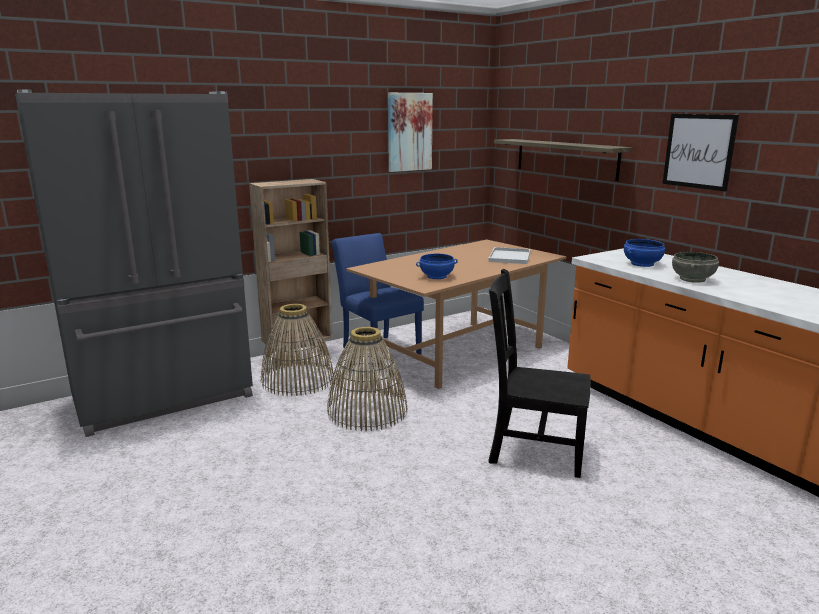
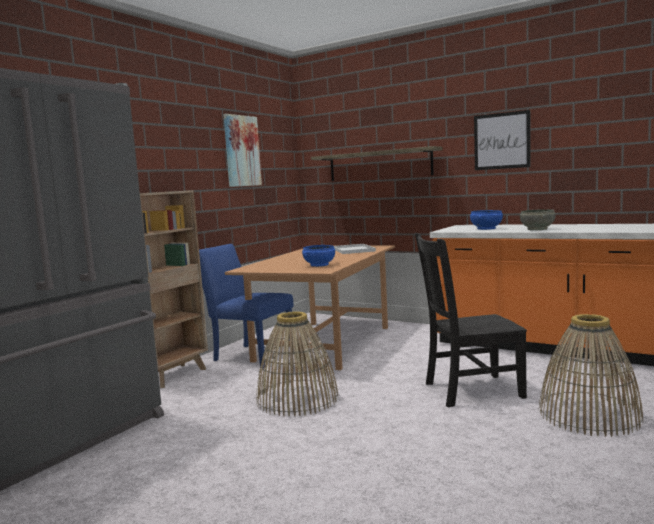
camera: 25 degrees left, 10 degrees down
(297, 380) = (197, 393): basket -> basket (589, 415)

